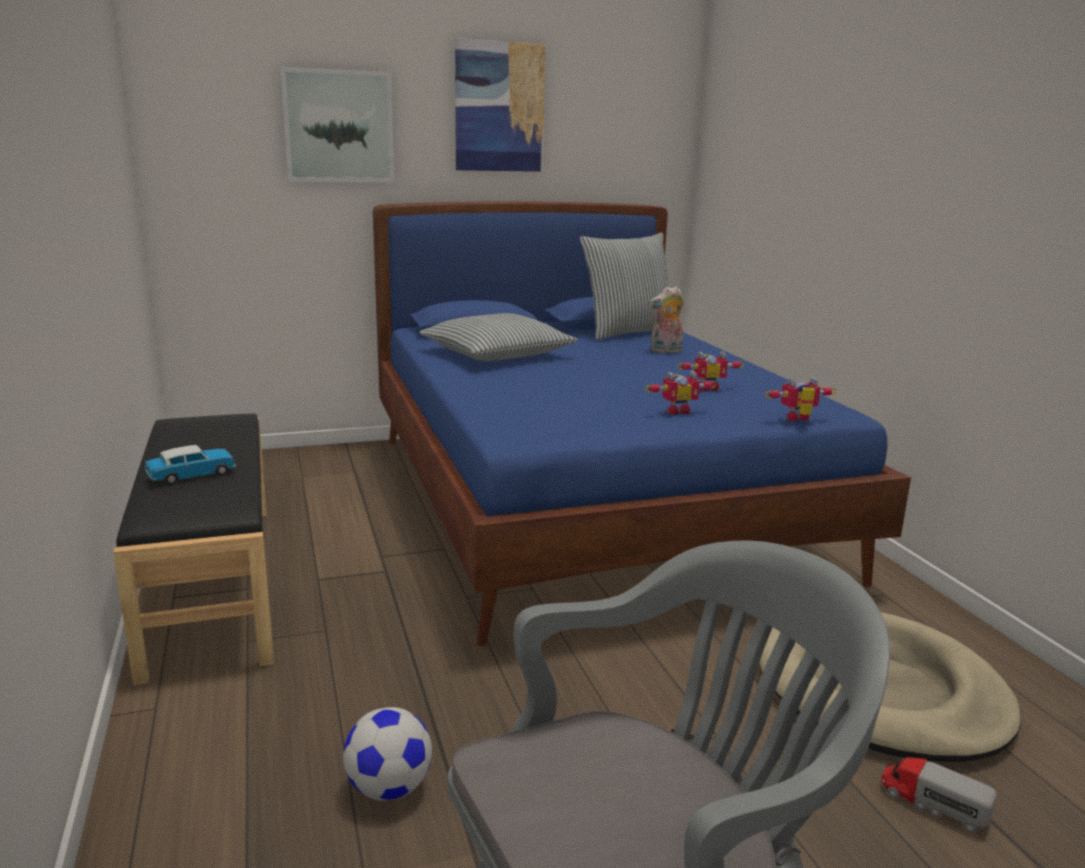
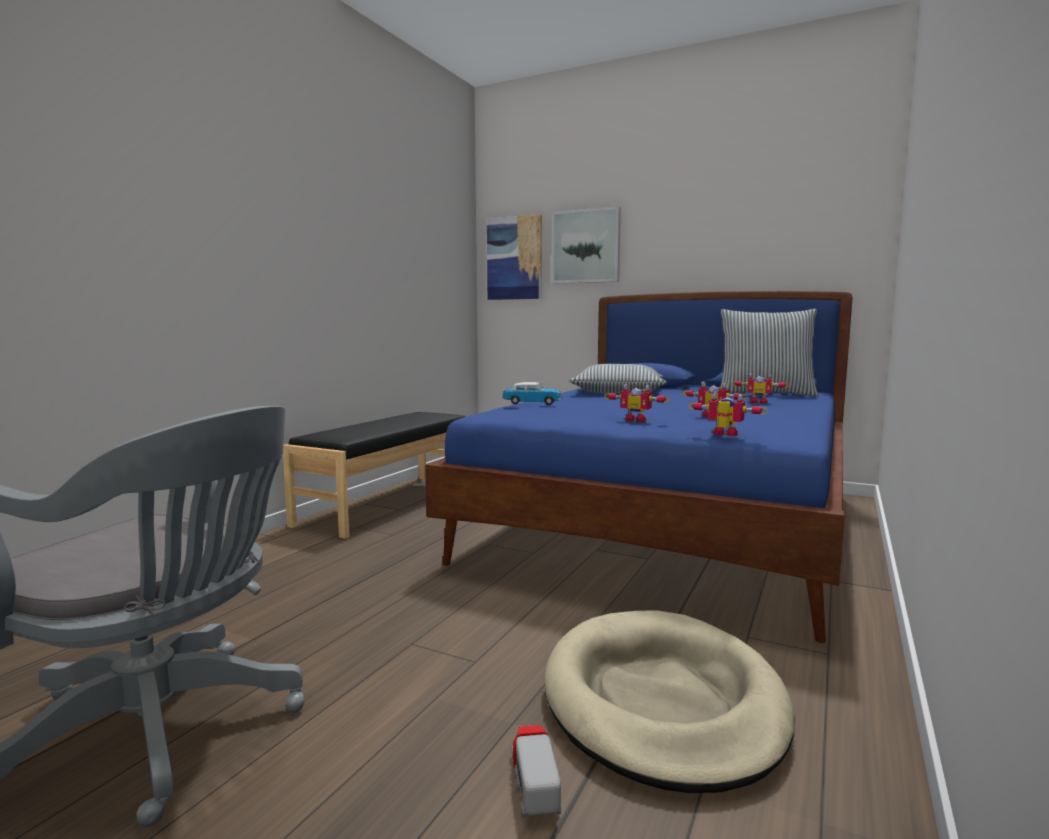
camera: 45 degrees right, 10 degrees down
(192, 475) = (369, 427): toy car -> toy car (532, 403)
(388, 788) = (281, 599): football -> none
(499, 107) = (700, 222): picture -> picture (514, 258)
(666, 351) = (758, 402): plush toy -> toy robot

